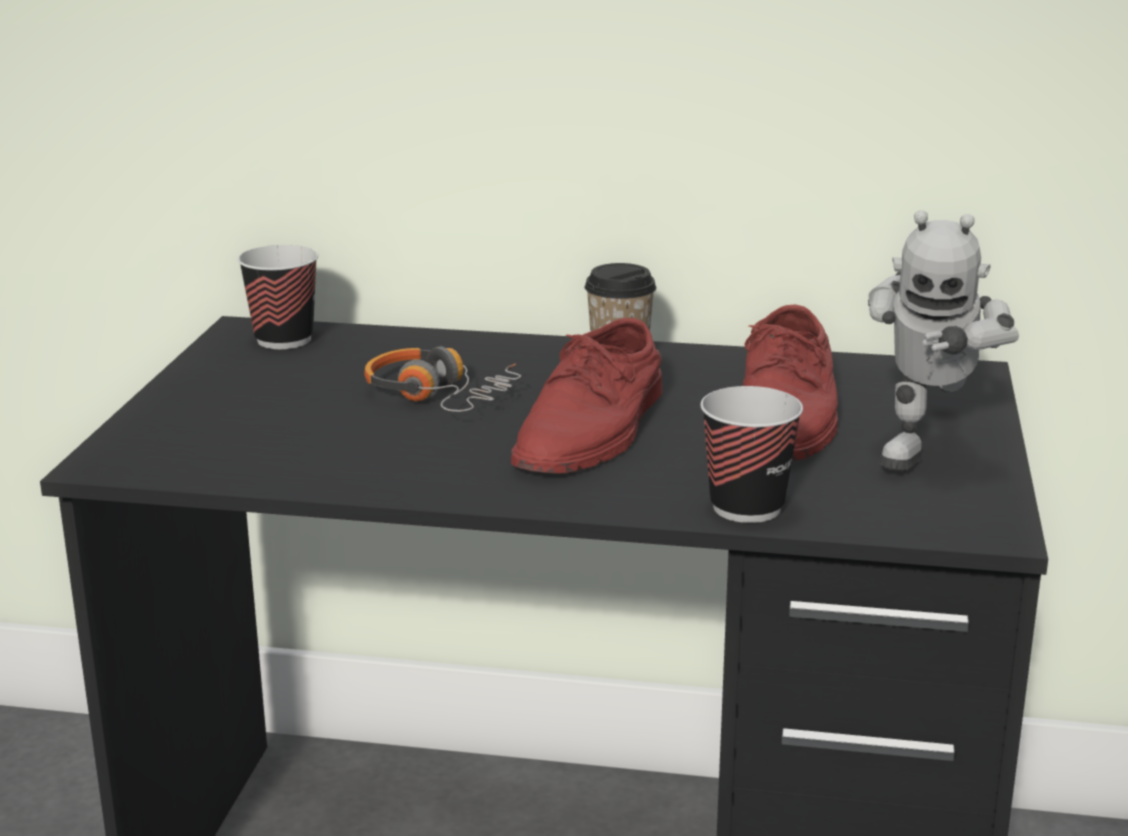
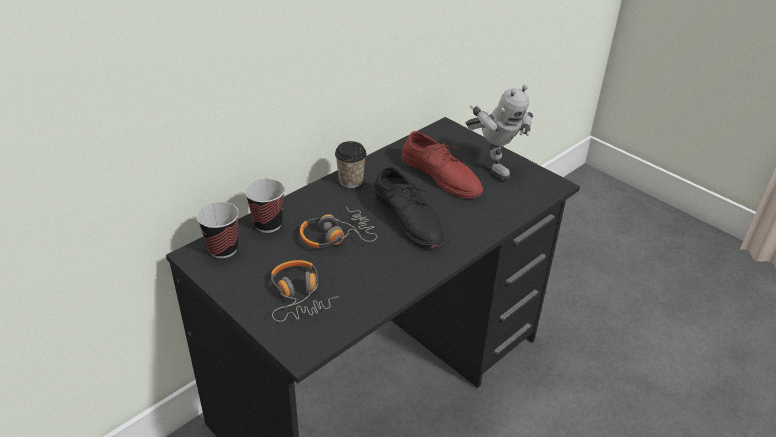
camera: 55 degrees left, 15 degrees up
(240, 420) = (299, 296): none -> headphones
(593, 430) = (408, 217): red shoe -> black shoe
(746, 507) = (500, 217): cup -> cup (268, 224)

